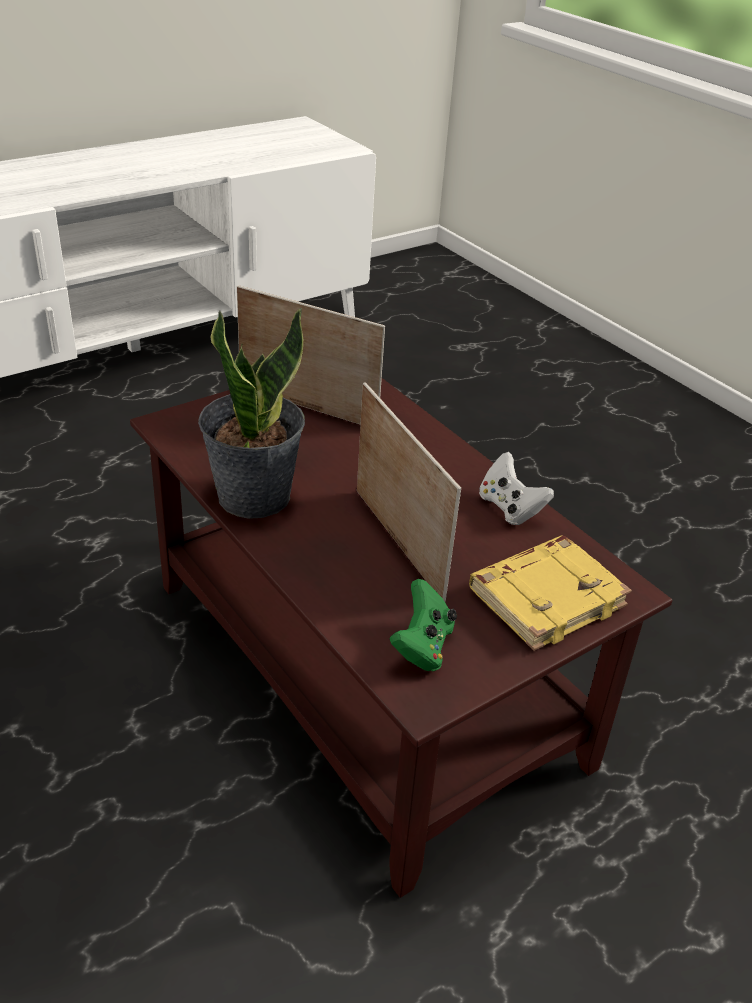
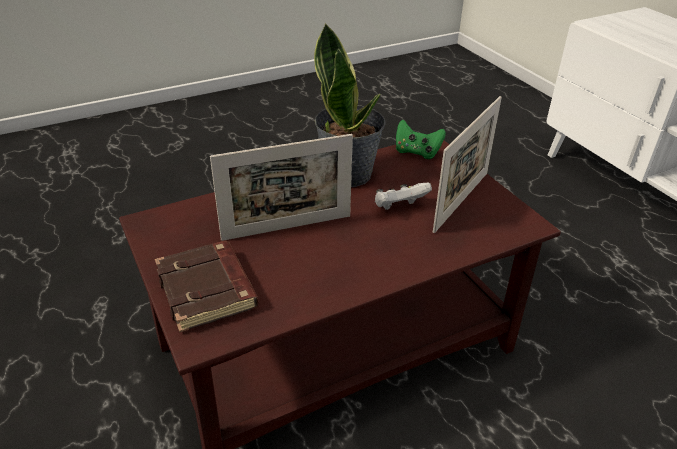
camera: 100 degrees right, 0 degrees up
(422, 646) = (186, 226): green game controller -> green game controller (417, 152)
(509, 508) = (318, 291): white game controller -> white game controller (399, 207)
(546, 597) = (208, 291): yellow book -> brown book

